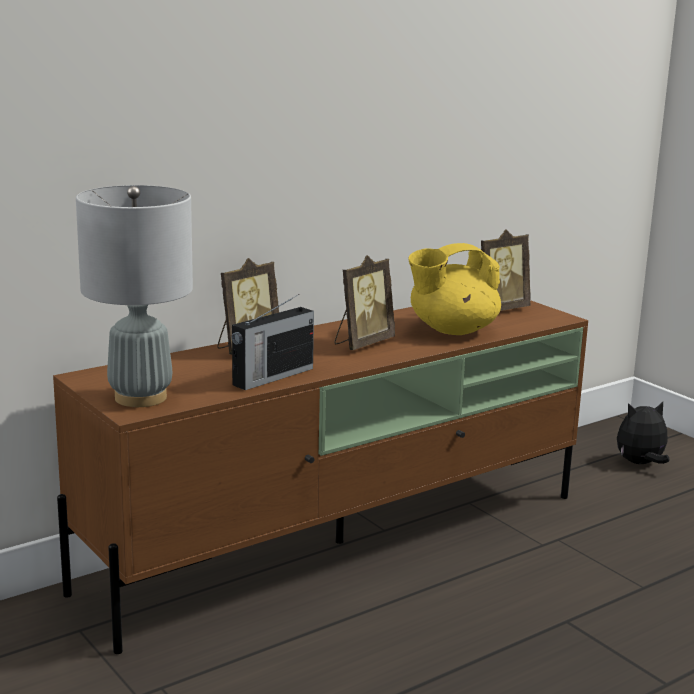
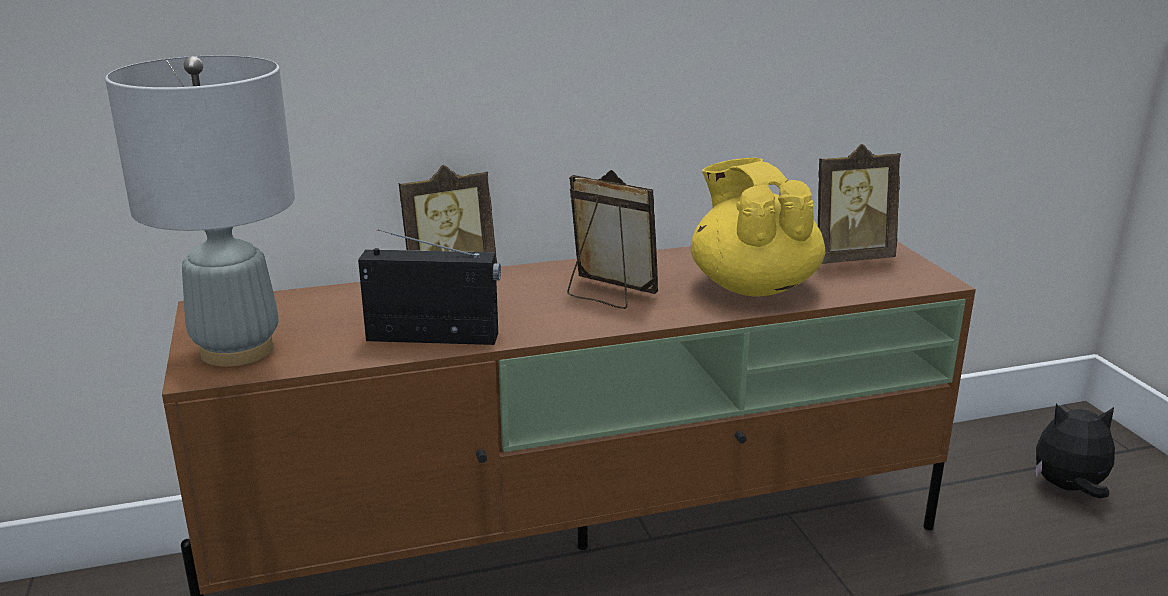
camera: 20 degrees right, 5 degrees up
(271, 377) = (435, 337): radio -> radio turned 150 degrees counterclockwise
(362, 343) = (607, 295): picture frame -> picture frame turned 120 degrees counterclockwise
(452, 330) = (752, 286): yellow teapot -> yellow teapot turned 75 degrees clockwise

